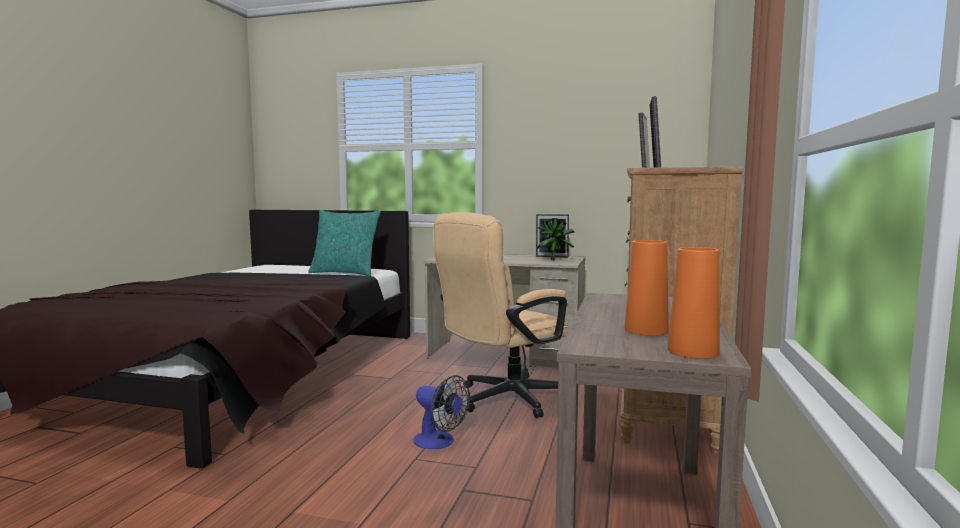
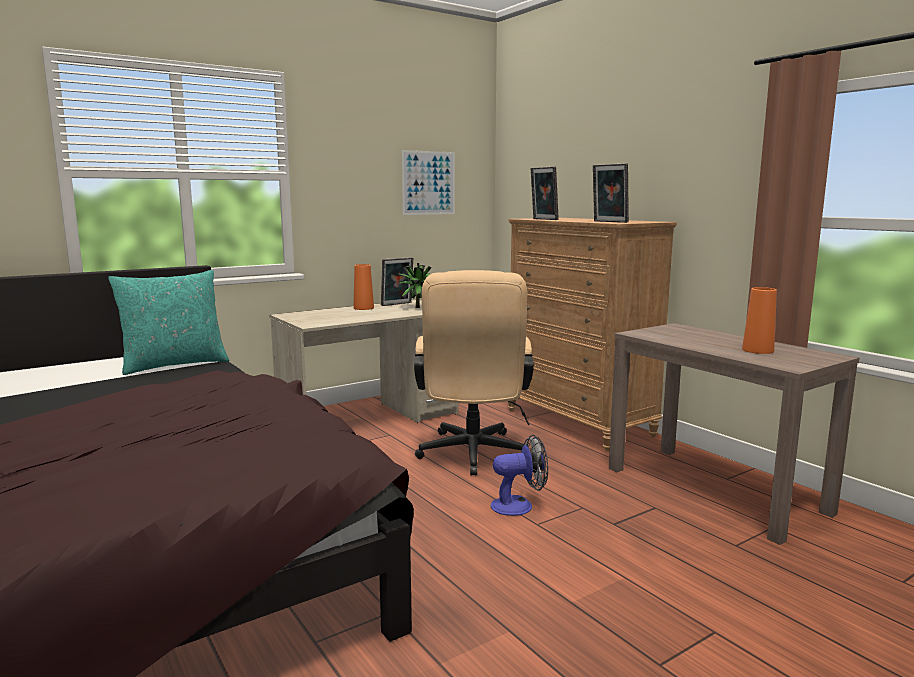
camera: 50 degrees left, 5 degrees up
(618, 146) = (428, 183): none -> picture
(693, 351) = (819, 356): orange vase -> orange vase (363, 308)

